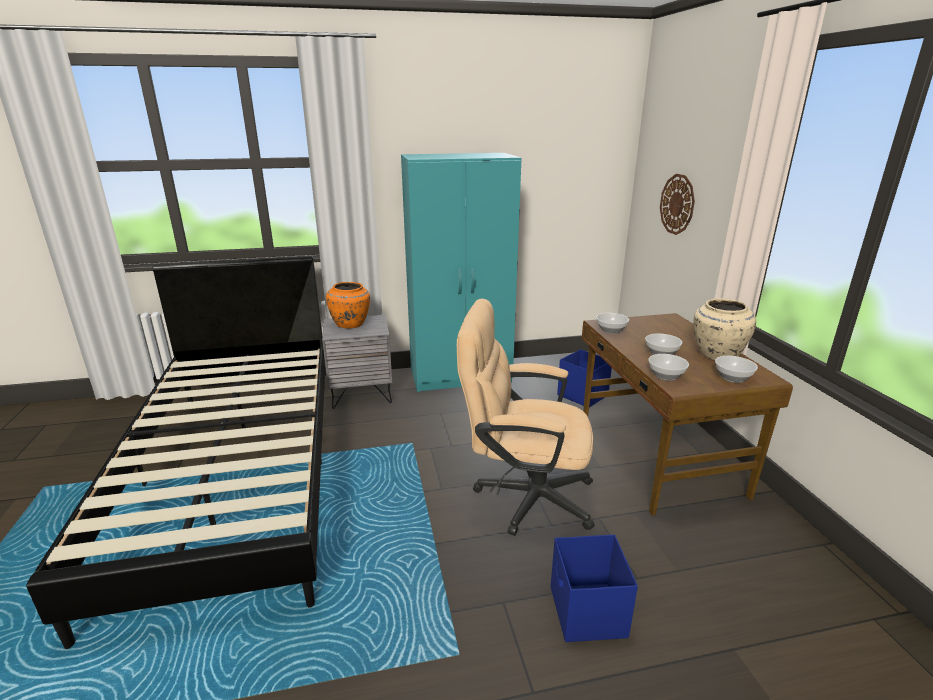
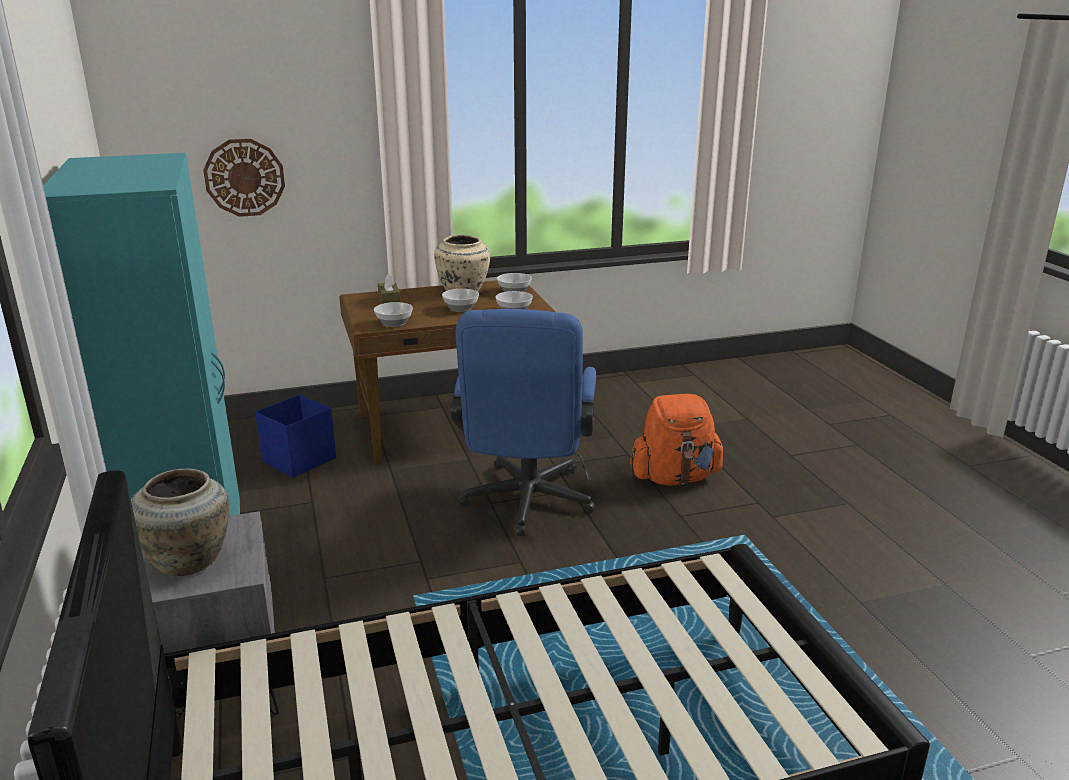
camera: 95 degrees left, 0 degrees up
(350, 324) = (190, 560): orange vase -> beige vase
(523, 496) = (526, 505): beige office chair -> blue office chair
(587, 613) = (674, 478): blue storage box -> orange backpack
(666, 328) = (389, 301): none -> brown tissue box

